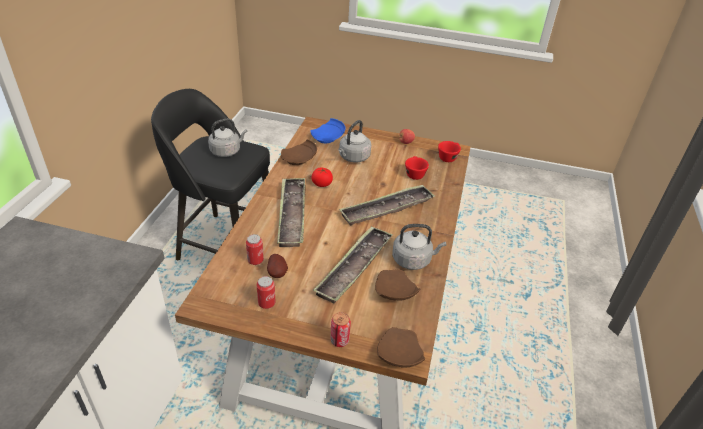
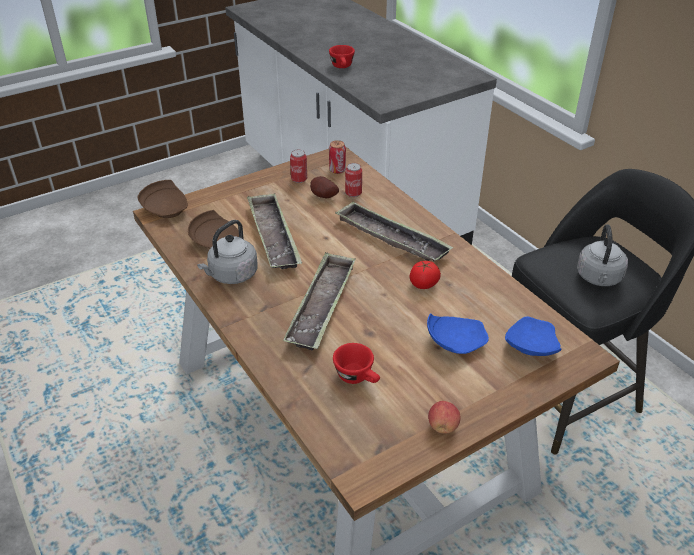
camera: 135 degrees right, 0 degrees up
(299, 159) = (495, 293): brown plate -> none
(339, 340) = (219, 192): can -> can (337, 170)
(353, 158) = (454, 342): grey kettle -> blue plate
(448, 157) = (354, 449): red cup -> red cup (342, 67)

